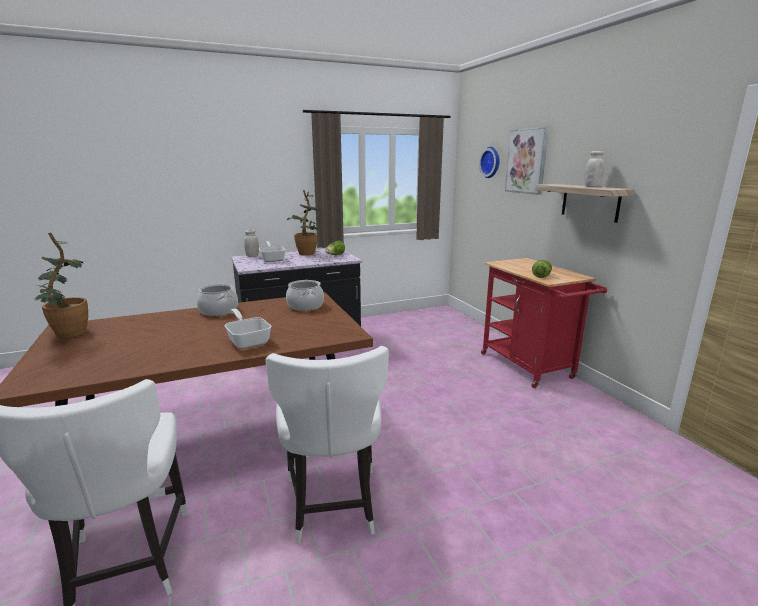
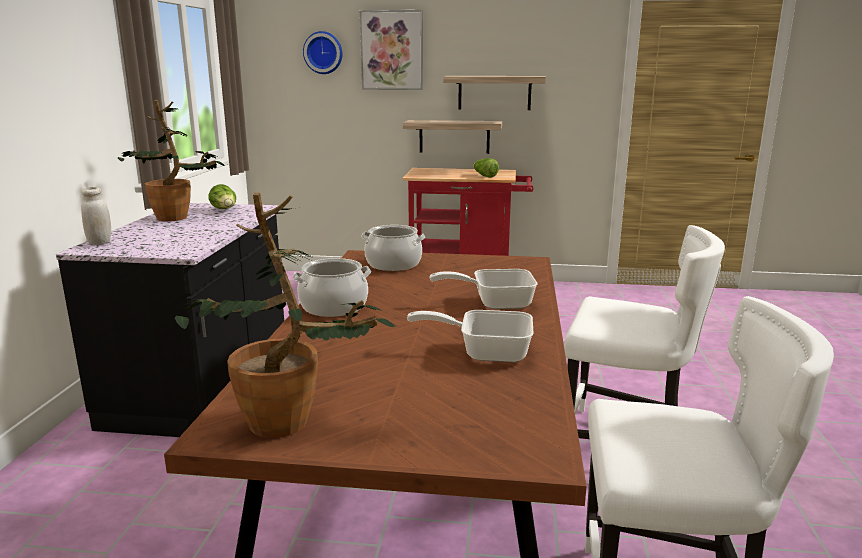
camera: 60 degrees left, 0 degrees up
(272, 259) = (160, 235): frying pan -> frying pan (485, 352)
(556, 237) = (454, 136): none -> shelf
(591, 186) = (505, 75): white jar -> none

